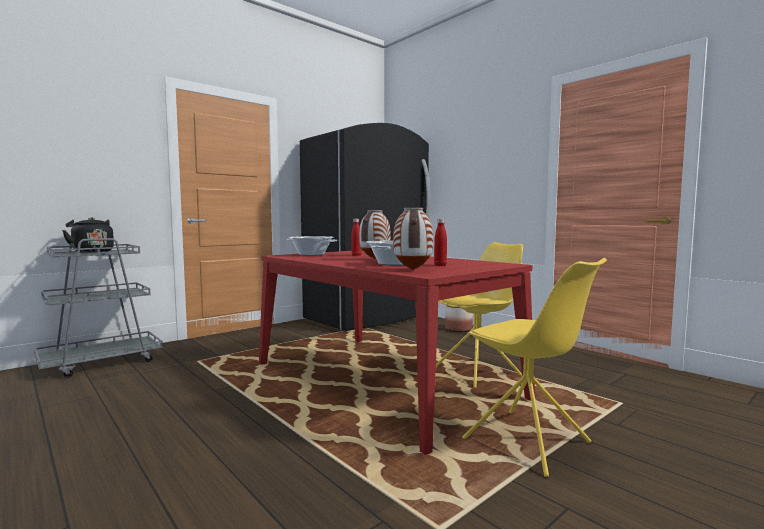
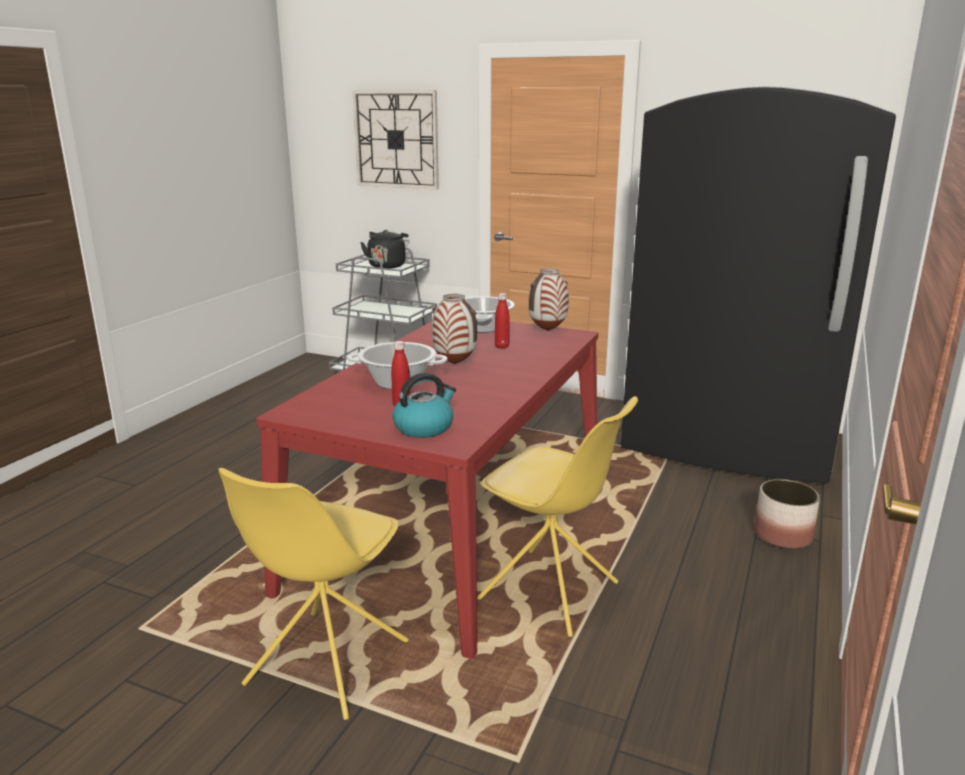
camera: 65 degrees right, 15 degrees up
(79, 139) = (396, 139): none -> wall clock
(412, 270) = (335, 400): vase -> vase (547, 330)
(481, 265) = (424, 427): none -> kettle

